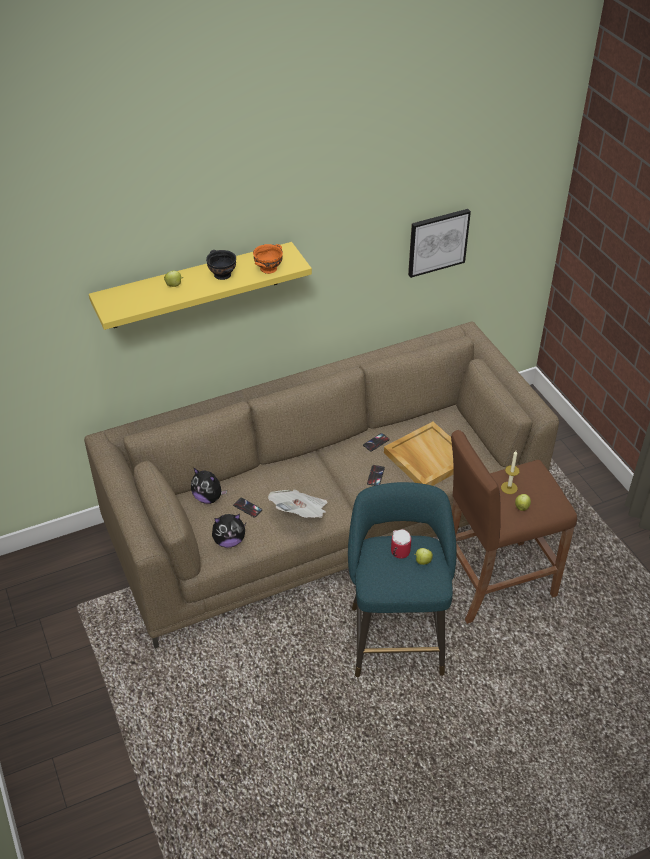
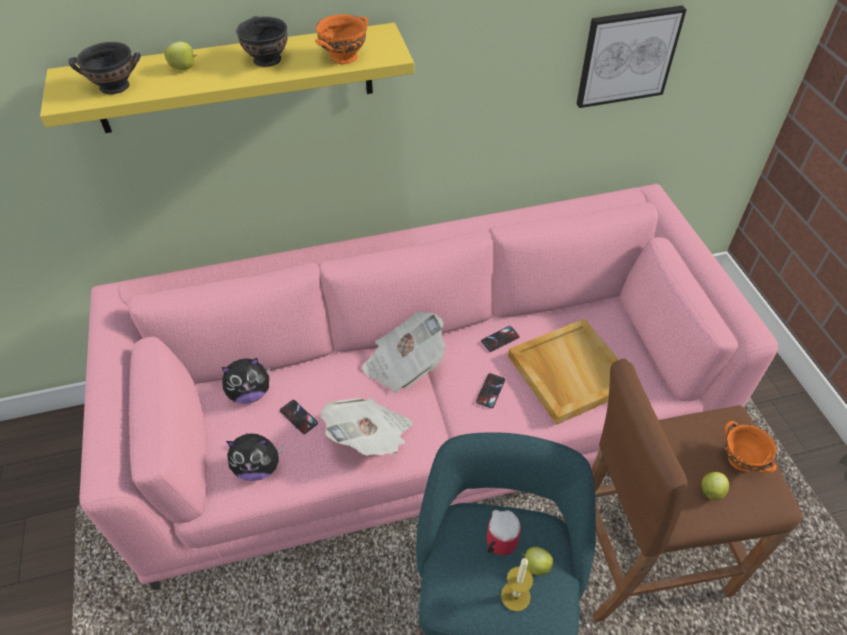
camera: 10 degrees right, 5 degrees up
(137, 301) = (114, 86): none -> black bowl
(208, 498) = (250, 393): plush toy -> plush toy turned 60 degrees counterclockwise
(311, 466) = (403, 363): none -> newspaper
(324, 519) = (424, 424): brown sofa -> pink sofa
(509, 488) = (692, 452): candle -> candle (515, 596)
(538, 488) = (740, 458): none -> orange bowl

